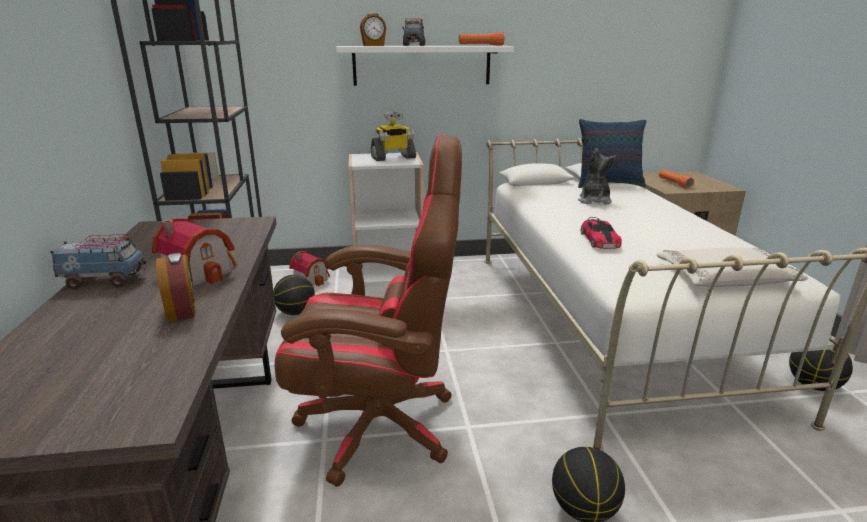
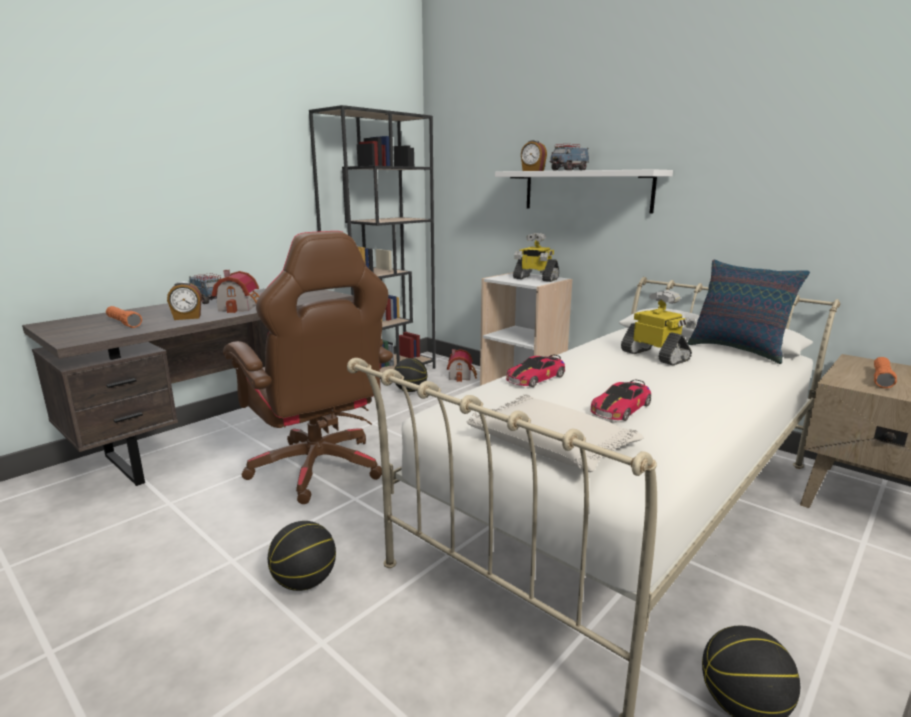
camera: 50 degrees right, 5 degrees down
(182, 311) = (187, 317): alarm clock -> alarm clock turned 45 degrees clockwise
(481, 45) = (629, 169): orange flashlight -> orange flashlight (124, 323)
(594, 201) = (656, 356): plush toy -> toy robot
(686, 240) = (621, 408): none -> toy car

